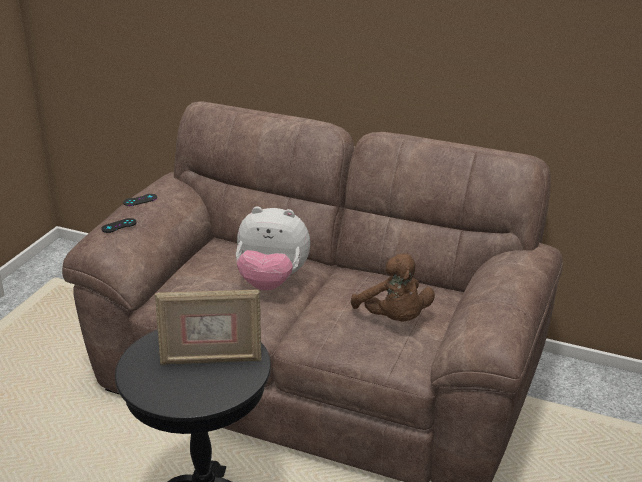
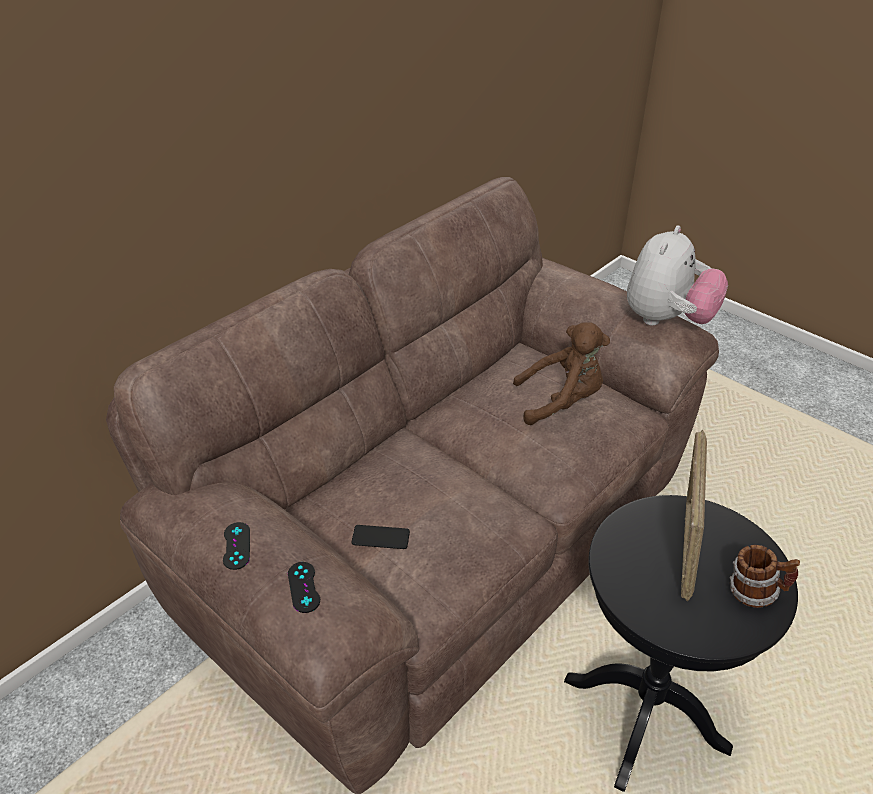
camera: 70 degrees left, 10 degrees up
(180, 395) = (755, 592): none -> mug
(207, 272) = (380, 537): none -> phone
(272, 282) = (435, 480): plush toy -> plush toy (667, 320)

